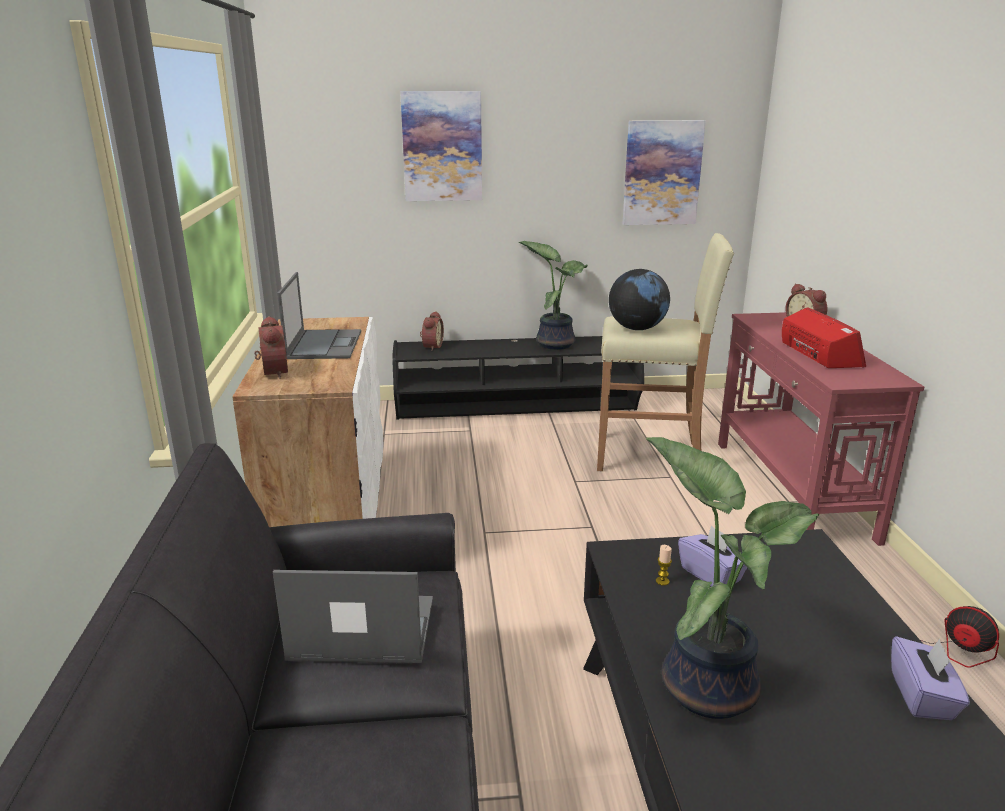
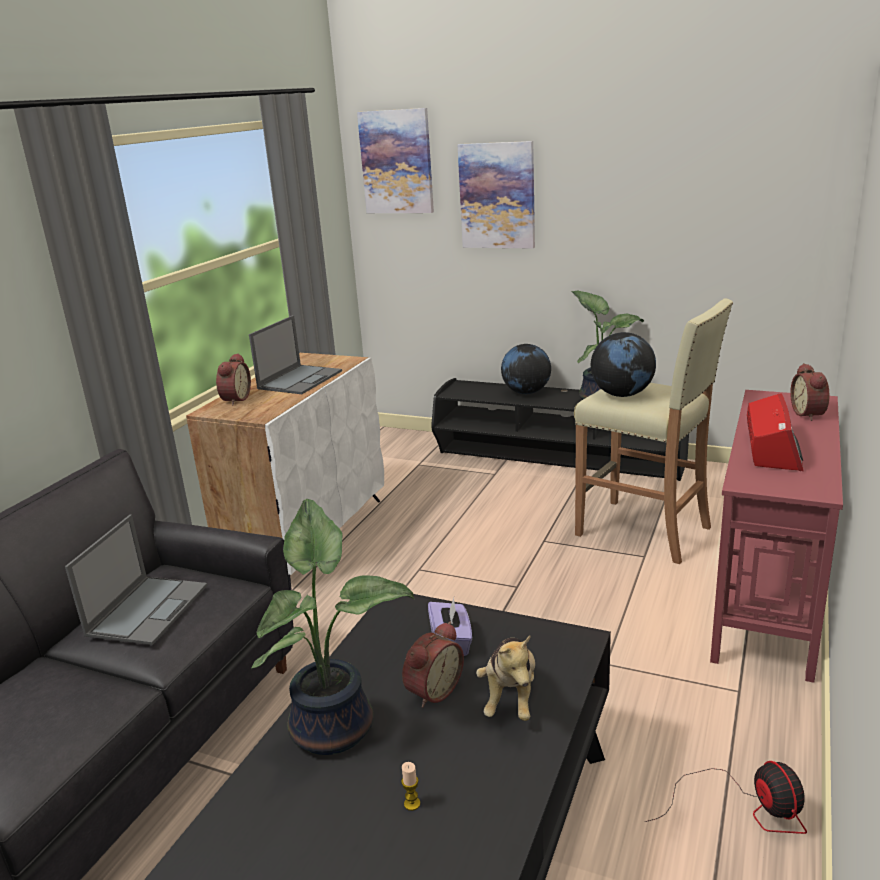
camera: 30 degrees right, 0 degrees up
(360, 629) = (148, 609): laptop -> laptop turned 75 degrees clockwise
(431, 347) = (480, 388): alarm clock -> alarm clock (432, 690)
(481, 345) = (526, 392): none -> globe
(662, 173) = (729, 223): picture -> picture (397, 162)
(662, 581) = (403, 637): candle -> candle (412, 804)
(820, 606) = (510, 697): none -> plush toy
(922, 696) = (496, 798): purple tissue box -> none

